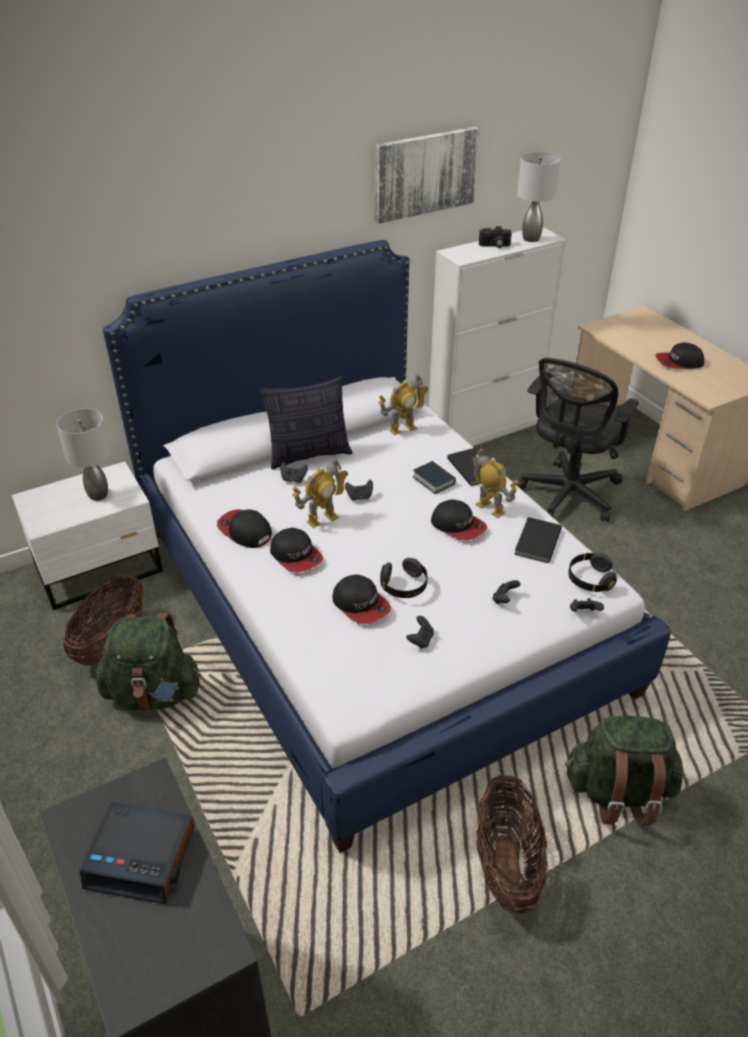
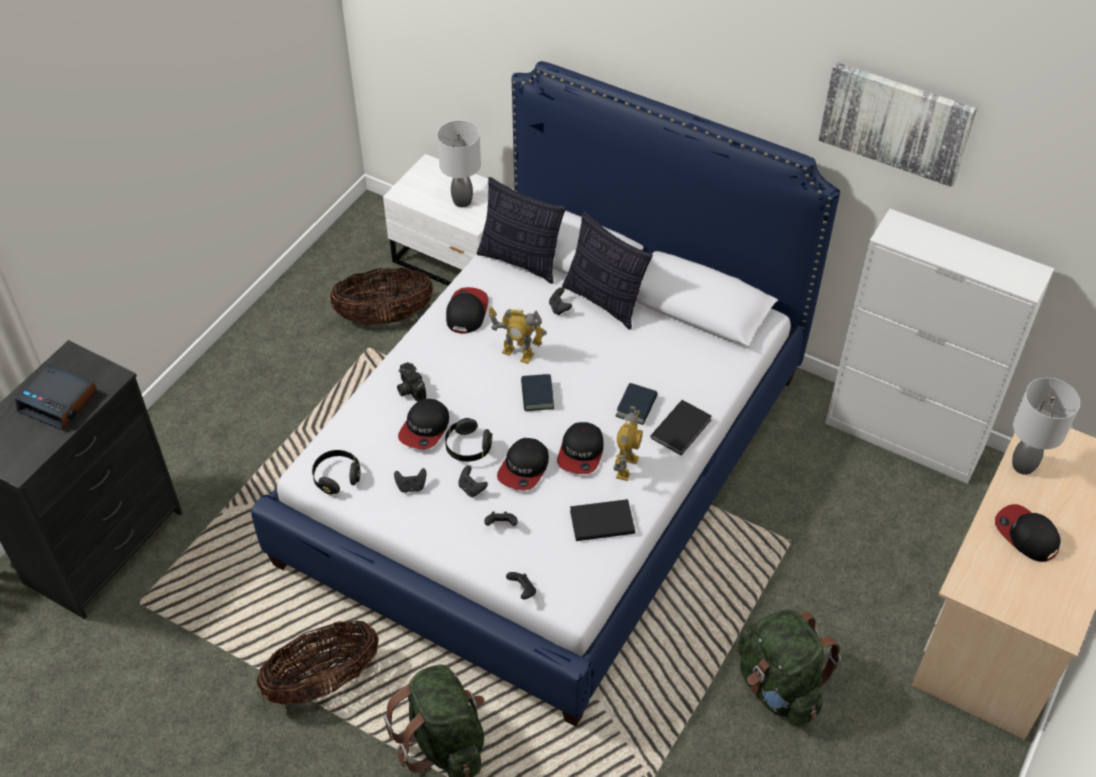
camera: 60 degrees right, 10 degrees up
(142, 857) = (59, 402): alarm clock -> alarm clock turned 45 degrees counterclockwise
(154, 694) = (350, 373): green backpack -> green backpack (779, 687)
(219, 480) = (520, 261): none -> pillow
(296, 556) = (458, 360): cap -> cap (524, 468)
(359, 497) = (569, 364): black game controller -> black game controller (471, 488)
(378, 526) = (537, 396): none -> book
(402, 429) = (703, 348): toy robot -> none
(494, 246) = (951, 248): camera -> camera (409, 388)
(530, 239) = (1003, 272): grey table lamp -> grey table lamp (1022, 466)
(567, 497) = (843, 560): black office chair -> none
(590, 580) = (574, 581): black headphones -> black headphones (337, 477)

